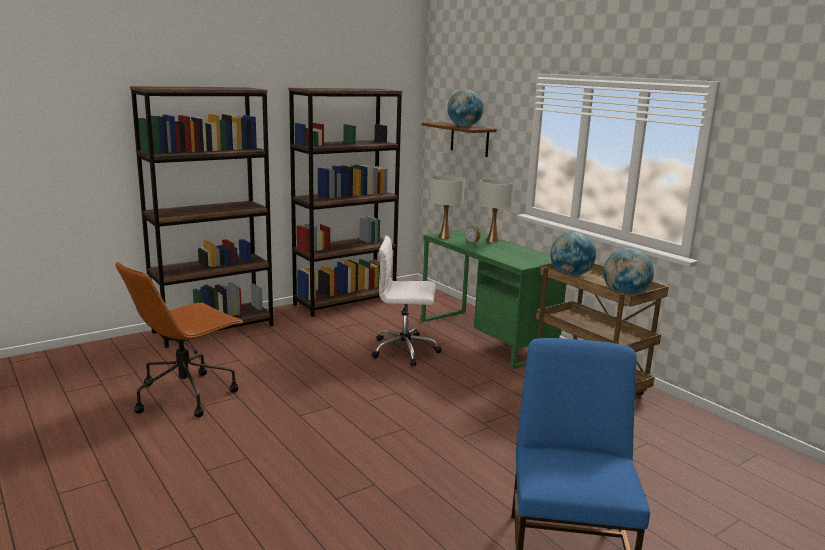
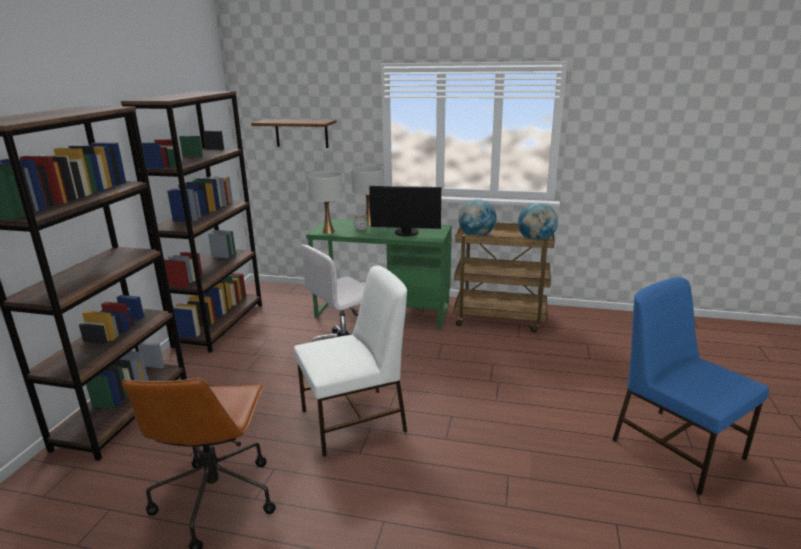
camera: 40 degrees left, 5 degrees up
(330, 397) = (355, 420): none -> white chair
(464, 126) = (304, 121): globe -> none
(507, 255) = (406, 233): none -> monitor

